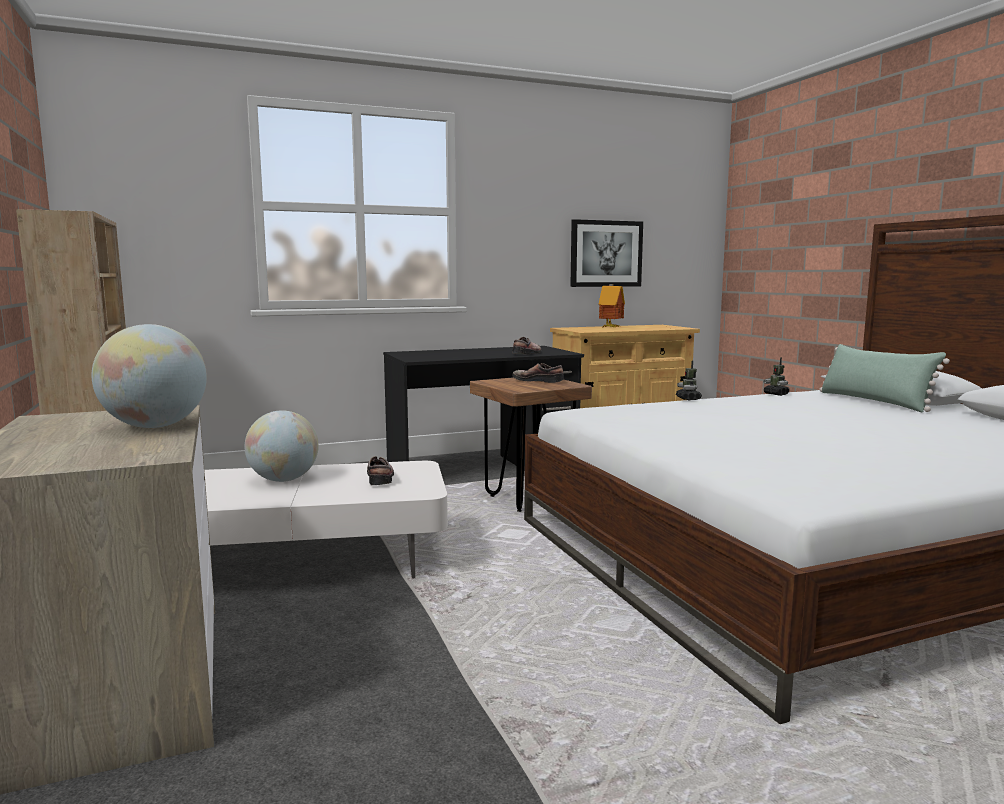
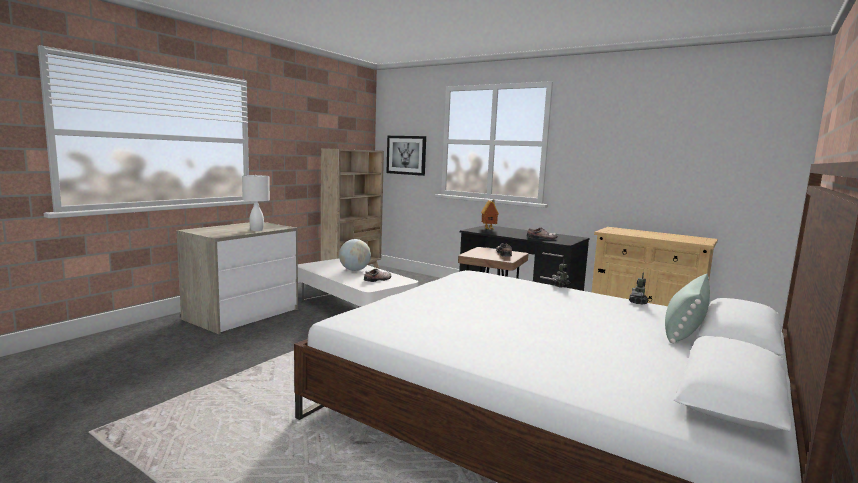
camera: 55 degrees right, 0 degrees up
(155, 426) = (256, 230): globe -> white table lamp
(606, 253) = (665, 175): picture -> picture (406, 155)
(611, 327) = (646, 233): toy house -> toy house (489, 229)

